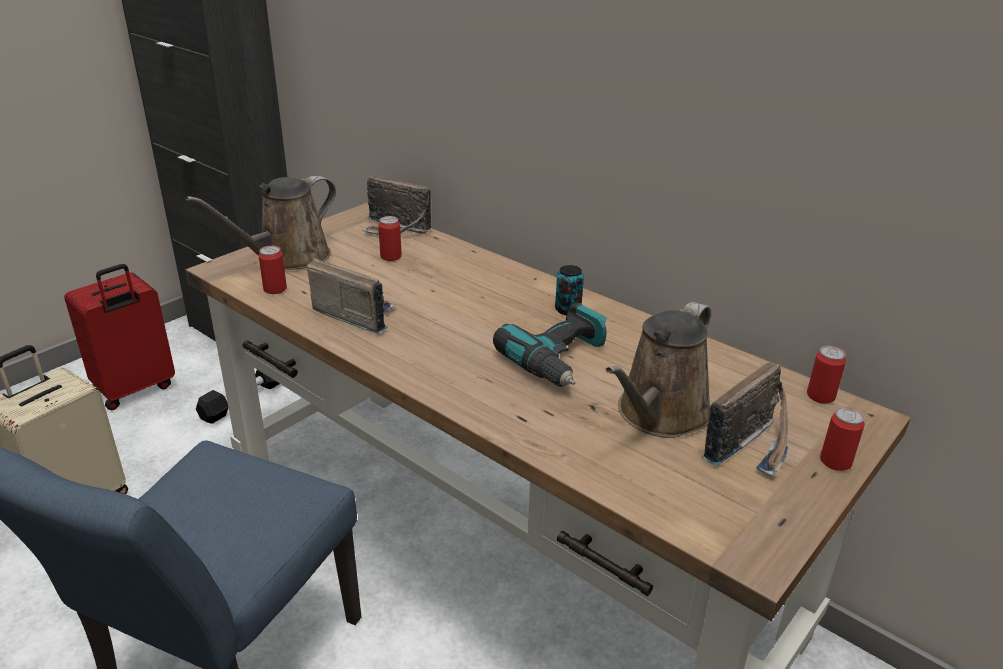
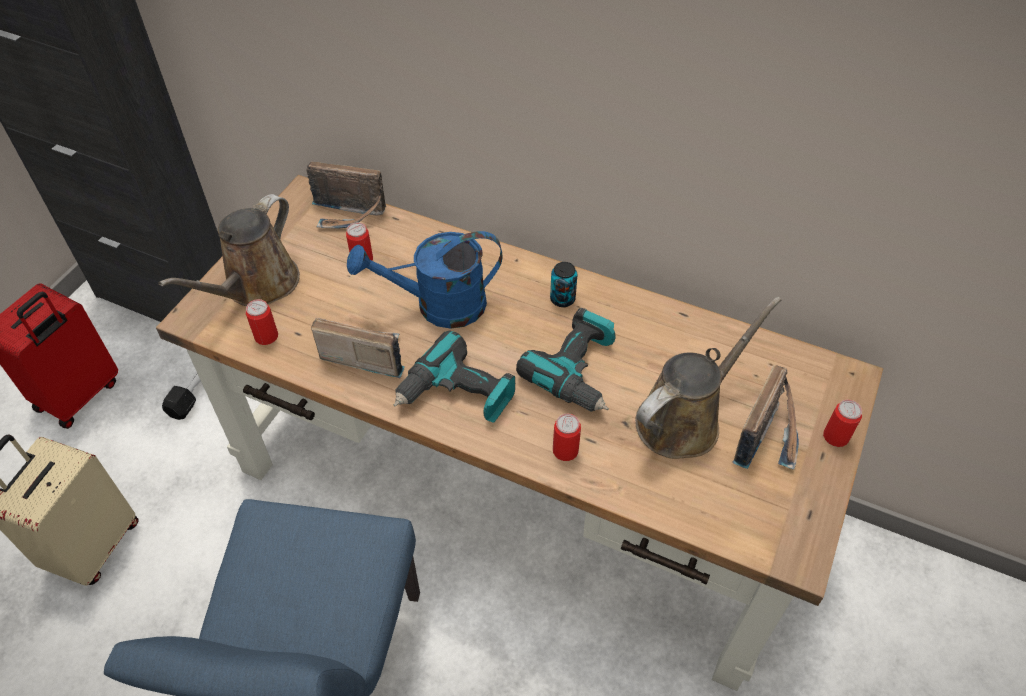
camera: 15 degrees left, 20 degrees up
(428, 356) = (457, 395): none -> power drill
(443, 295) = (438, 306): none -> blue watering can
(659, 415) = (684, 419): brown watering can -> brown watering can turned 150 degrees counterclockwise
(820, 396) = (808, 361): can -> can (565, 450)

